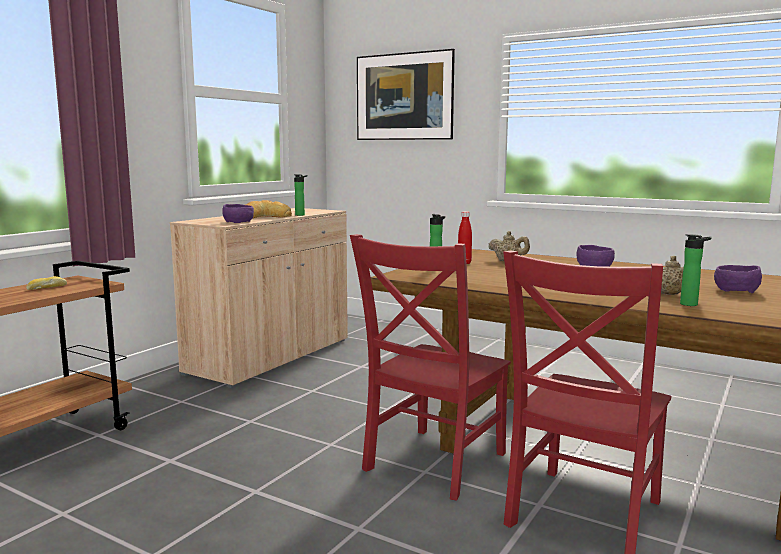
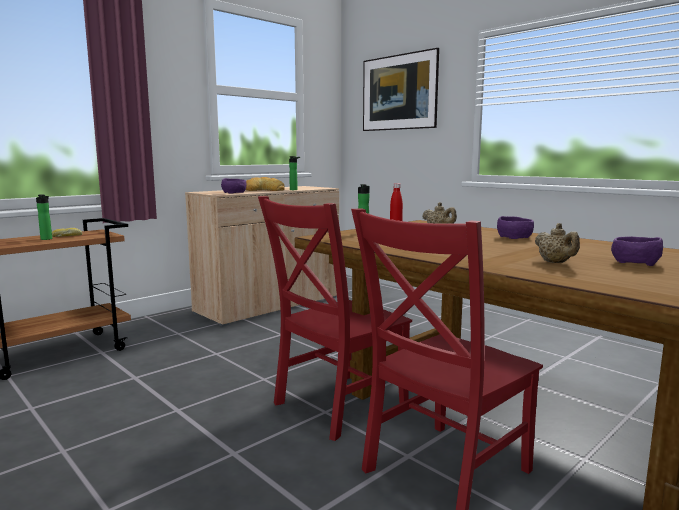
camera: 15 degrees right, 0 degrees up
(691, 304) = (564, 272): bottle -> bottle (47, 239)

